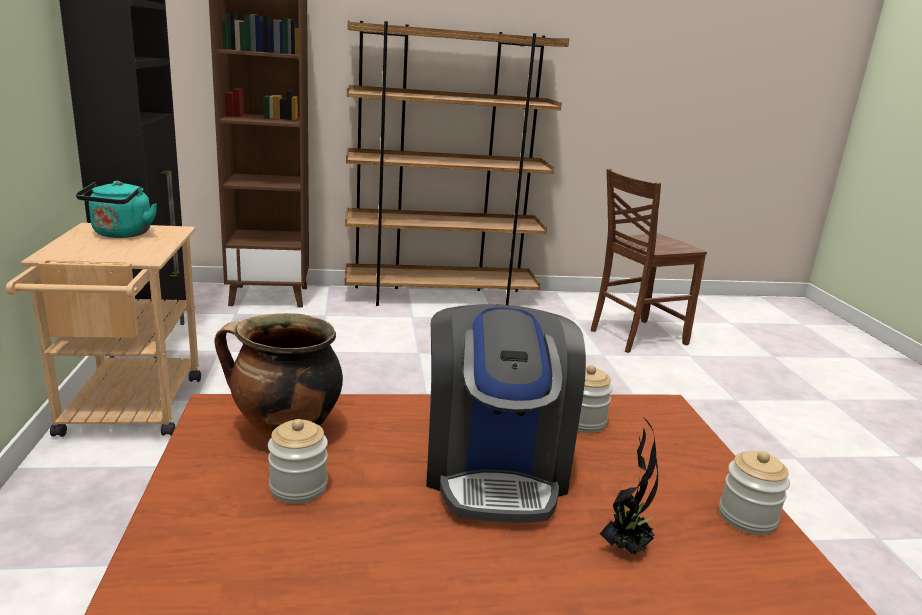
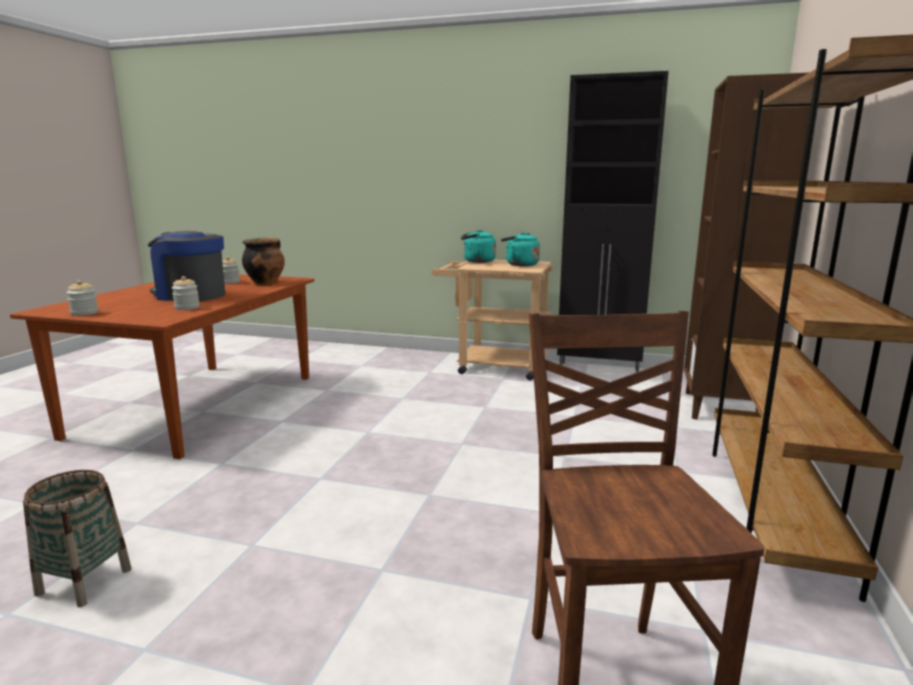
camera: 115 degrees right, 5 degrees down
(82, 255) = (477, 261): none -> turquoise kettle
(626, 546) = (121, 300): potted plant -> none
(815, 522) = (84, 581): none -> basket

